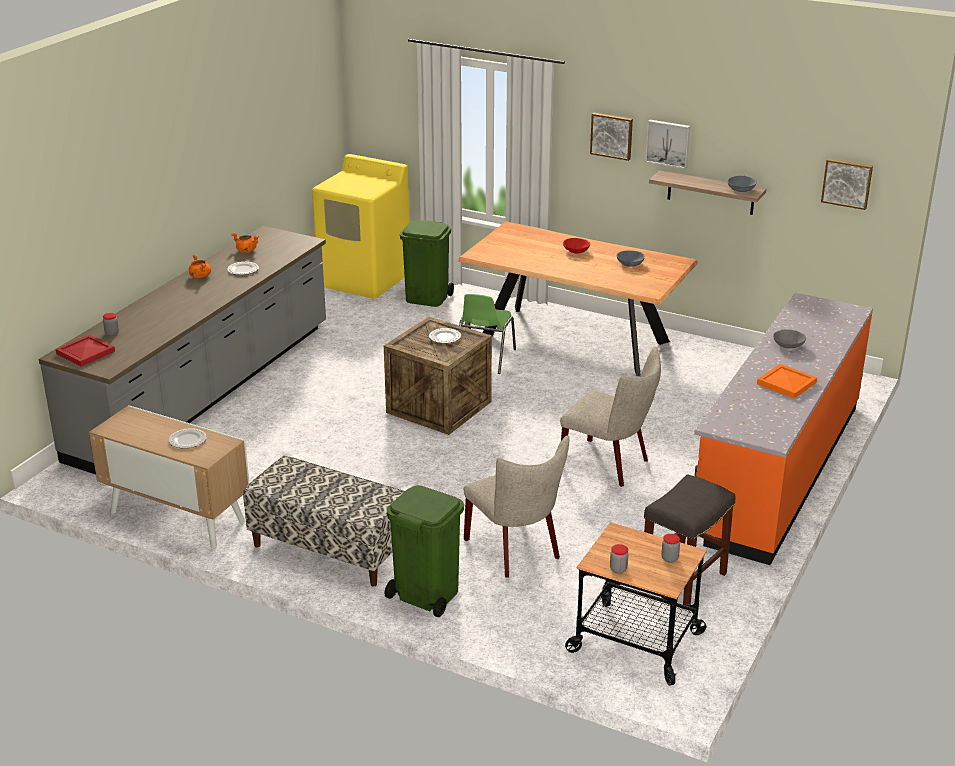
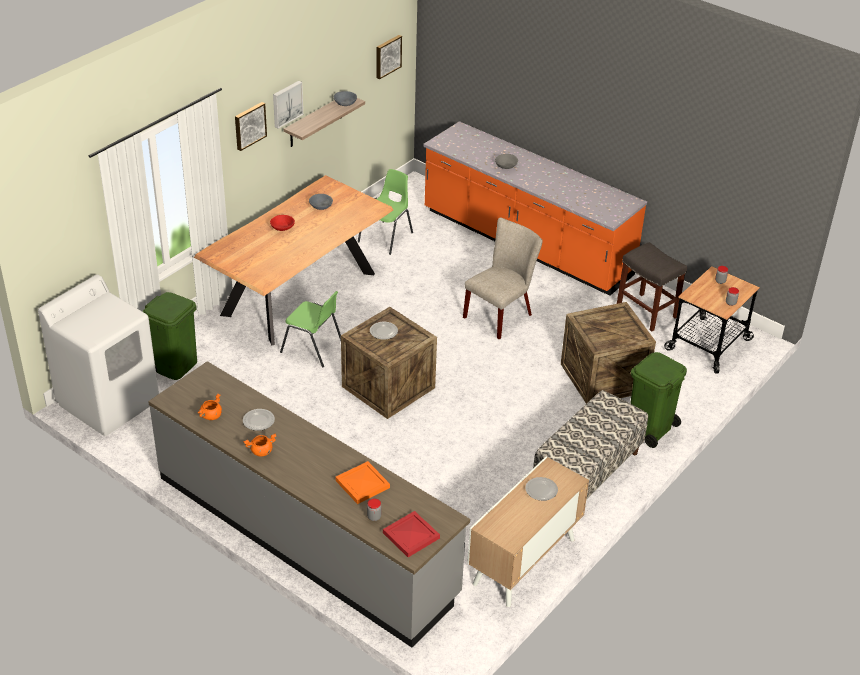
camera: 80 degrees left, 10 degrees up
(365, 280) = (109, 402): yellow washing machine -> white washing machine
(516, 551) = (603, 378): beige chair -> crate
(717, 375) = (386, 237): none -> green chair
(786, 384) = (560, 179): orange tray -> orange tray (363, 484)

